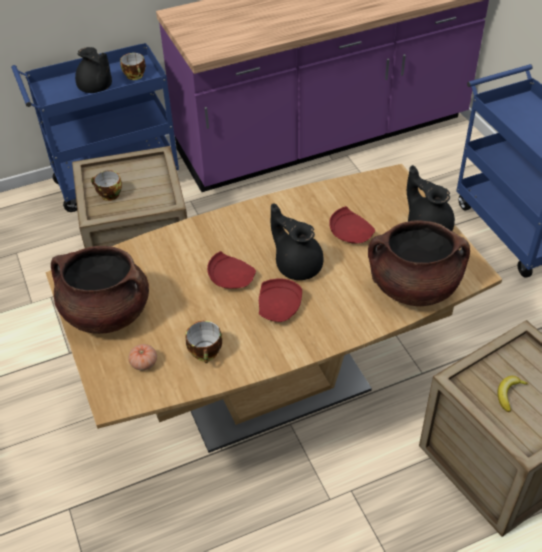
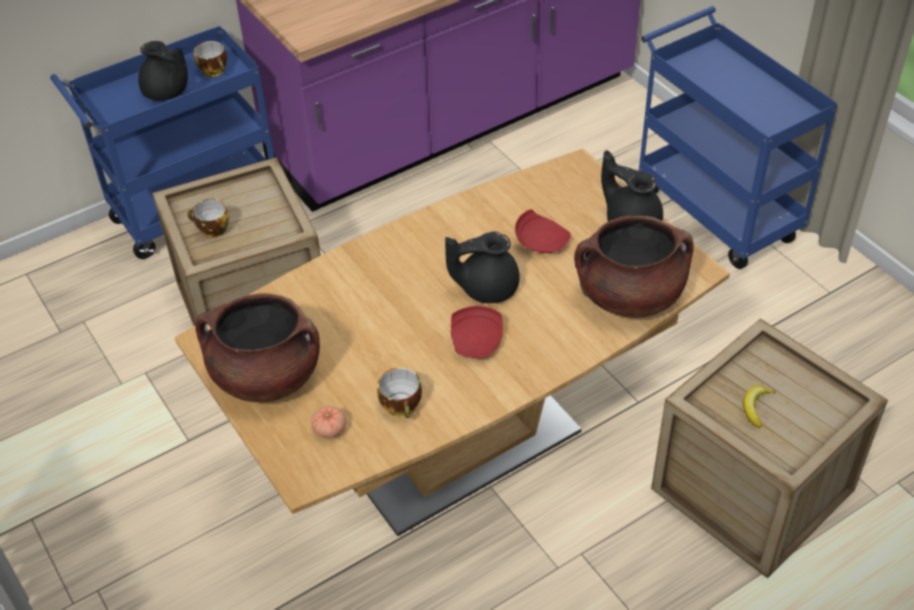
camera: 10 degrees left, 0 degrees up
(231, 278) = (409, 314): red plate -> none
(297, 265) = (486, 288): black teapot -> black teapot turned 45 degrees counterclockwise

